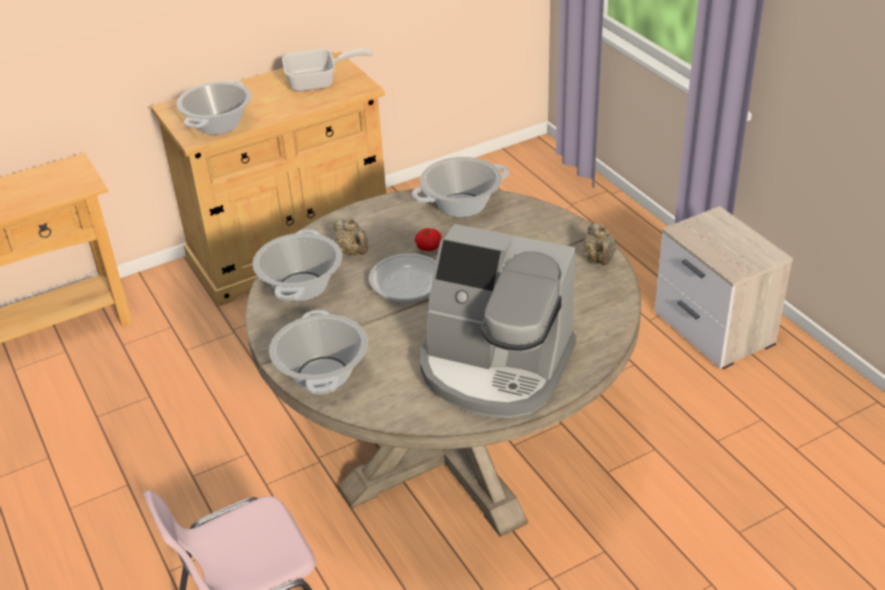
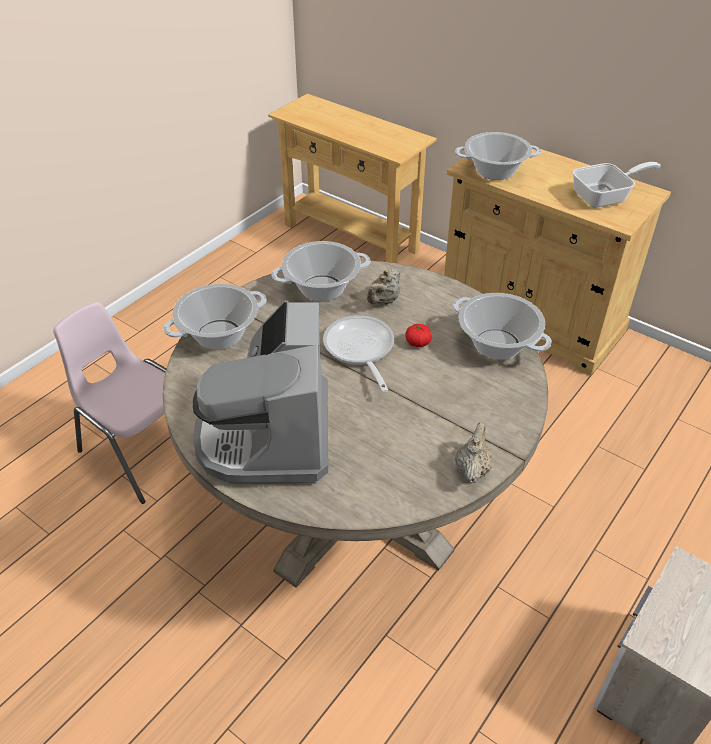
camera: 65 degrees right, 5 degrees up
(319, 82) = (605, 197): frying pan -> frying pan turned 75 degrees counterclockwise
(599, 260) = (472, 469): beige teapot -> beige teapot turned 135 degrees clockwise

